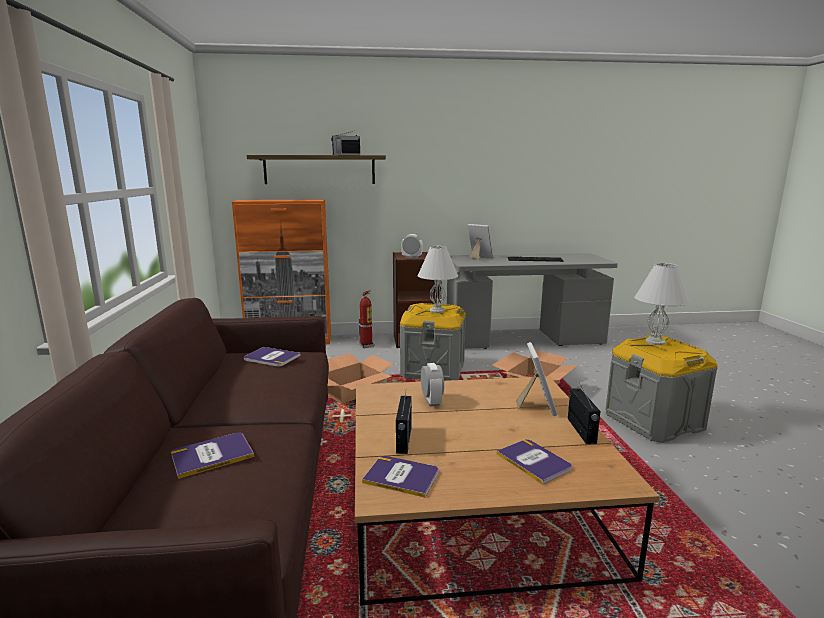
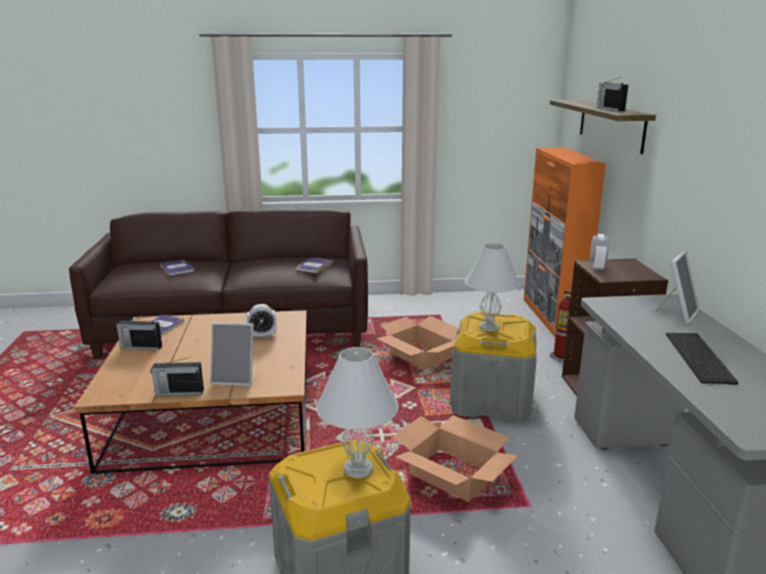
camera: 90 degrees right, 5 degrees up
(403, 440) = (205, 326): radio -> radio (140, 347)
(534, 461) = (148, 367): book -> none

